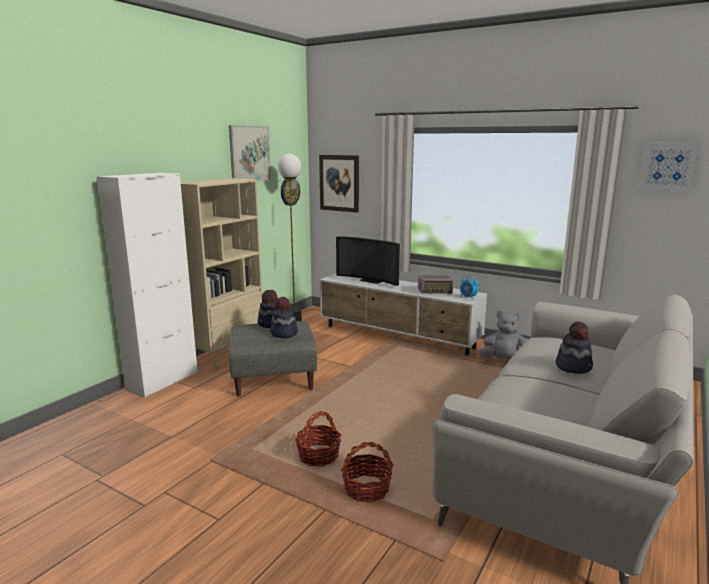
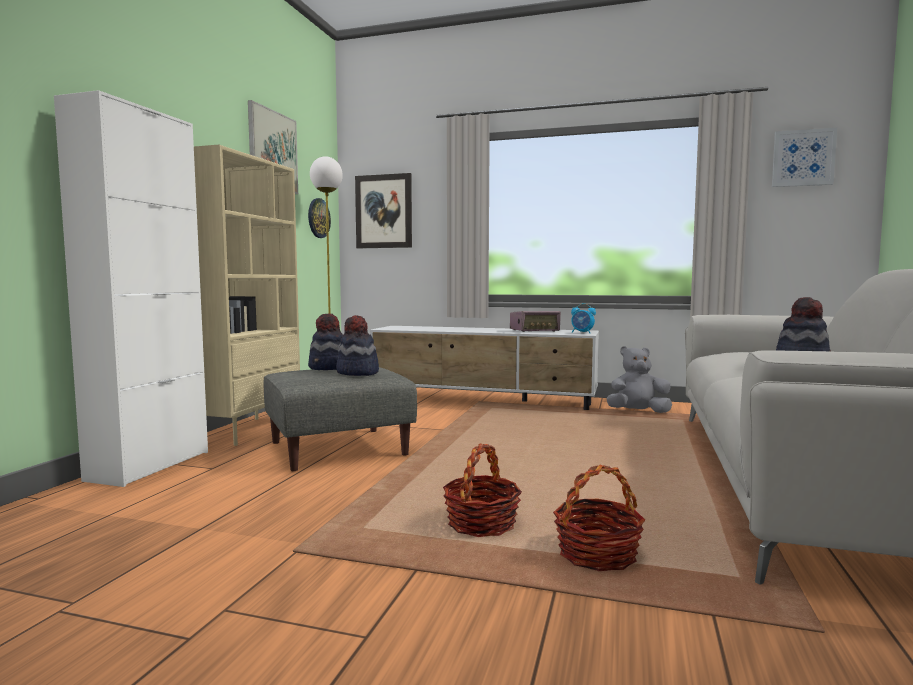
camera: 15 degrees left, 10 degrees down
(371, 280) = (441, 328): television -> none

